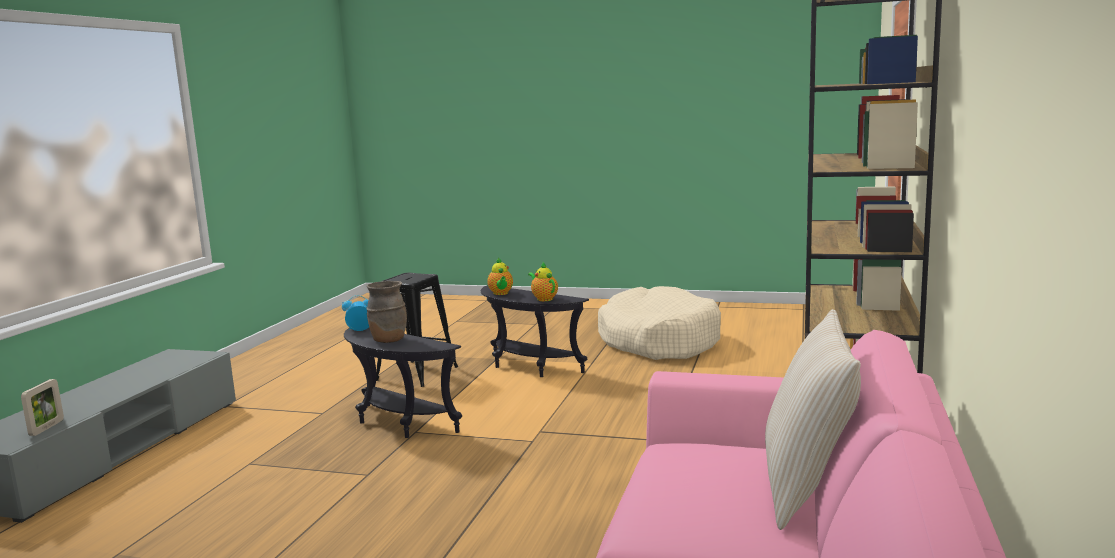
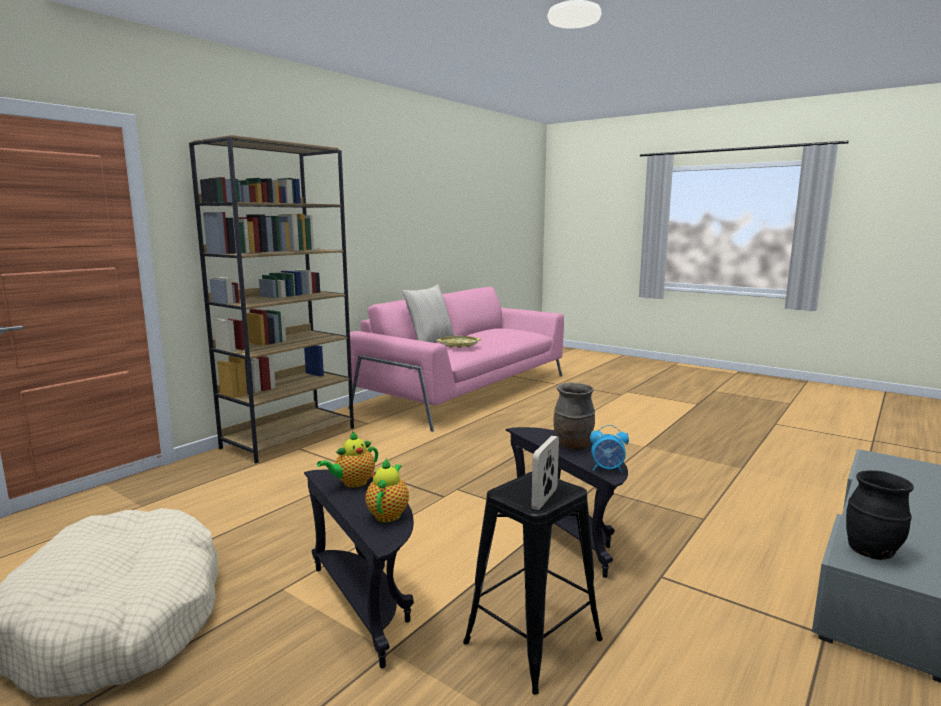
camera: 160 degrees left, 0 degrees up
(47, 428) = (874, 468): picture frame -> picture frame (544, 499)
(184, 361) = (871, 552): none -> black vase
(544, 299) = (352, 483): teapot -> teapot turned 60 degrees clockwise
(702, 474) = (458, 345): none -> yellow tray

